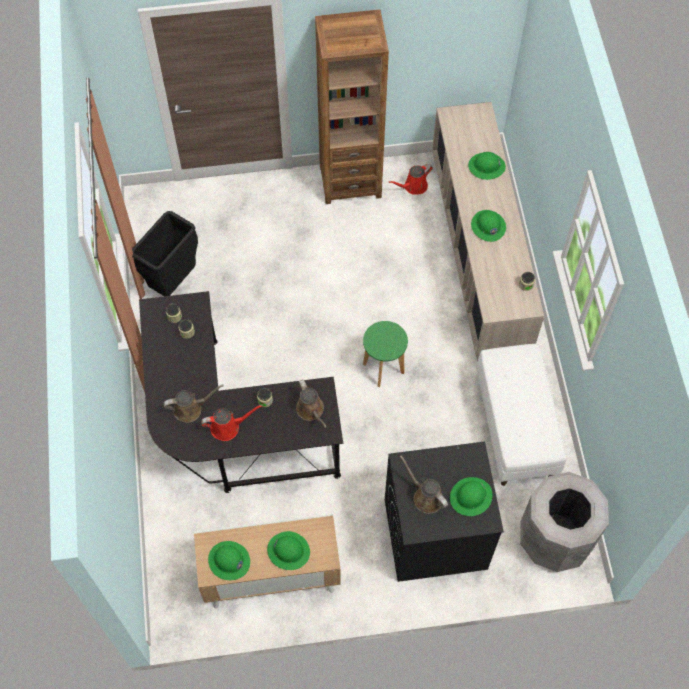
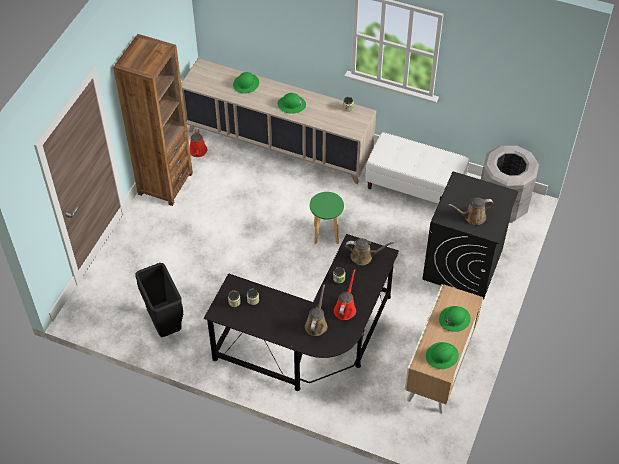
camera: 60 degrees left, 10 degrees down
(471, 497) = (486, 195): green hard hat -> none

